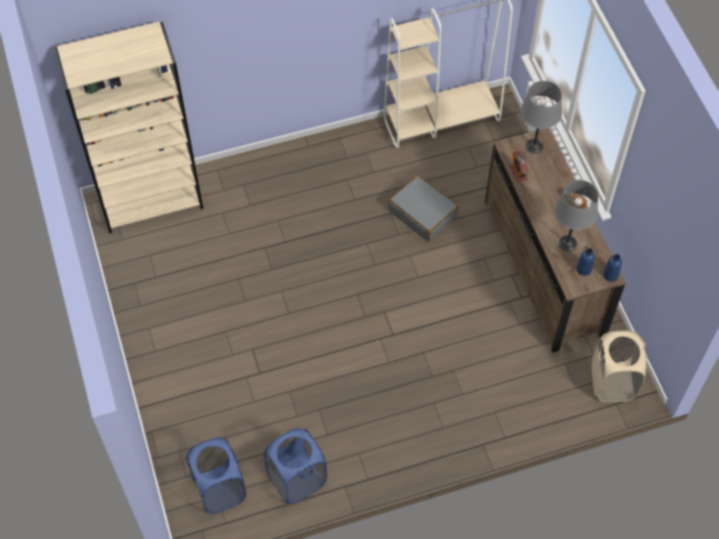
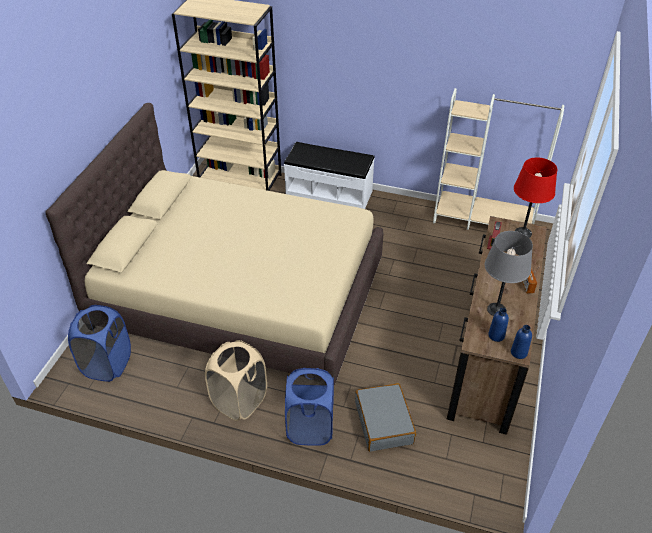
camera: 35 degrees right, 15 degrees down
(263, 167) = (329, 194): none -> white bench
(276, 341) = (239, 294): none -> beige bed
(297, 480) = (164, 391): blue laundry basket -> blue laundry basket (310, 427)
(423, 213) = (419, 271): grey suitcase -> grey suitcase (384, 423)
(534, 146) = (523, 233): grey table lamp -> red table lamp
(612, 382) = (484, 474): beige laundry basket -> beige laundry basket (239, 401)

